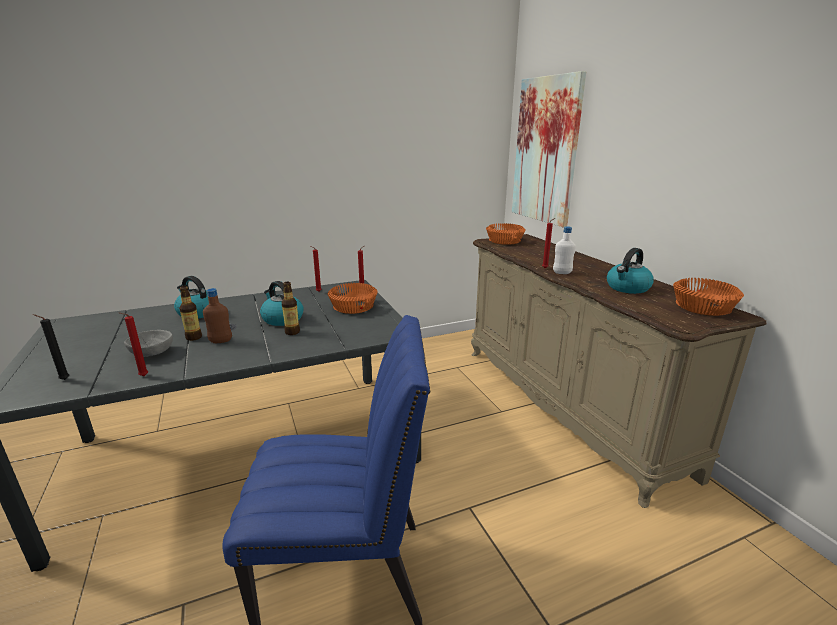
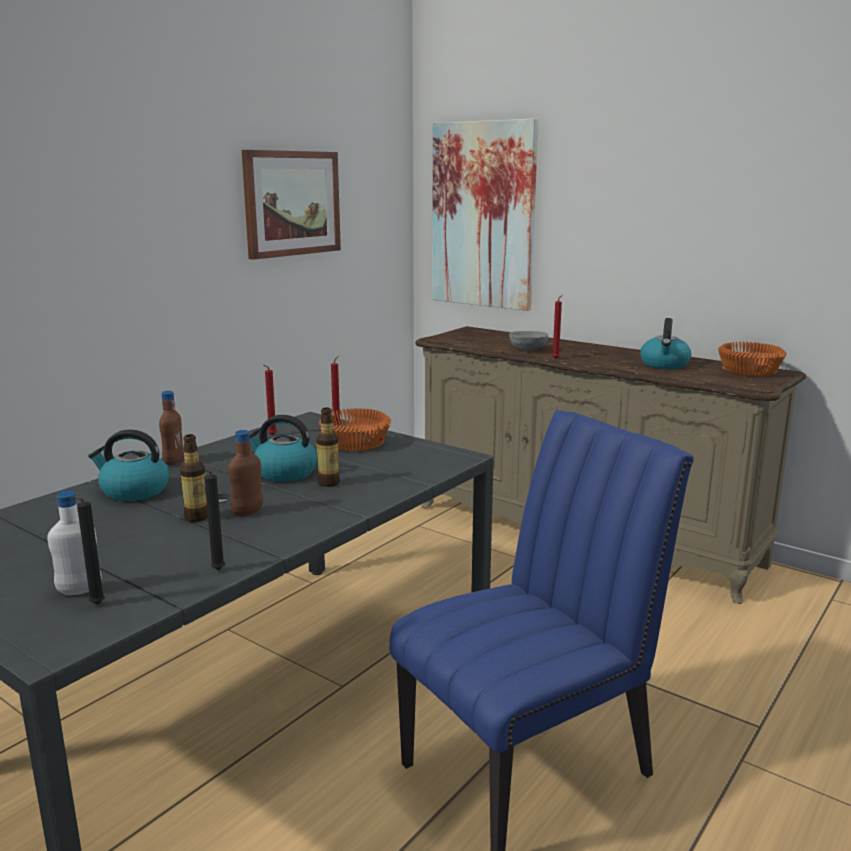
camera: 30 degrees left, 5 degrees down
(142, 376) = (217, 571): red candle -> black candle
(152, 353) = (172, 547): grey bowl -> grey bowl (528, 349)
(244, 298) = (174, 462): none -> brown bottle
(397, 138) = (292, 203): none -> picture
(505, 241) = (458, 336): orange bowl -> none
(562, 273) = (581, 360): white bottle -> white bottle (79, 590)

